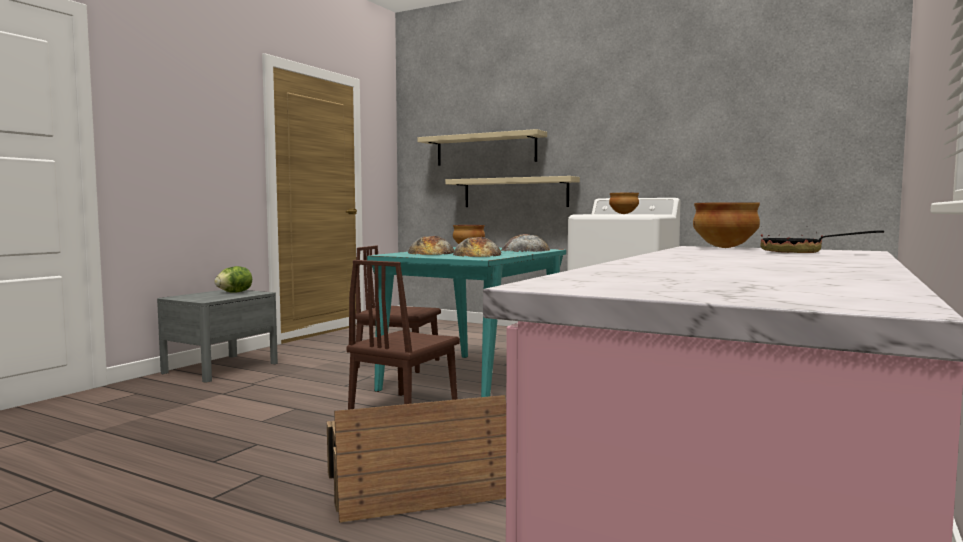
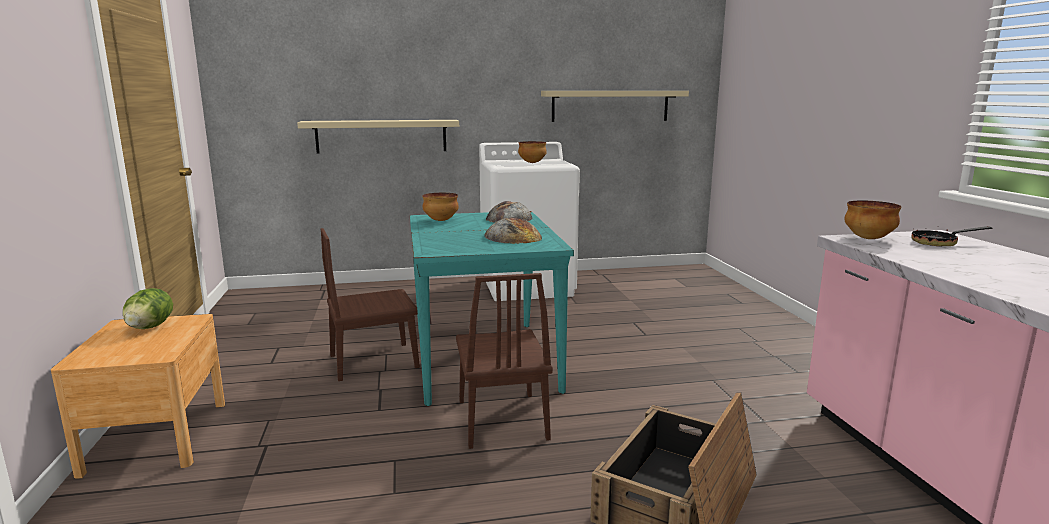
camera: 40 degrees left, 10 degrees up
(221, 368) = (157, 436): grey nightstand -> brown nightstand
(431, 252) = (452, 239): bread -> none
(485, 149) = (339, 85): beige shelf -> beige shelf (610, 106)

